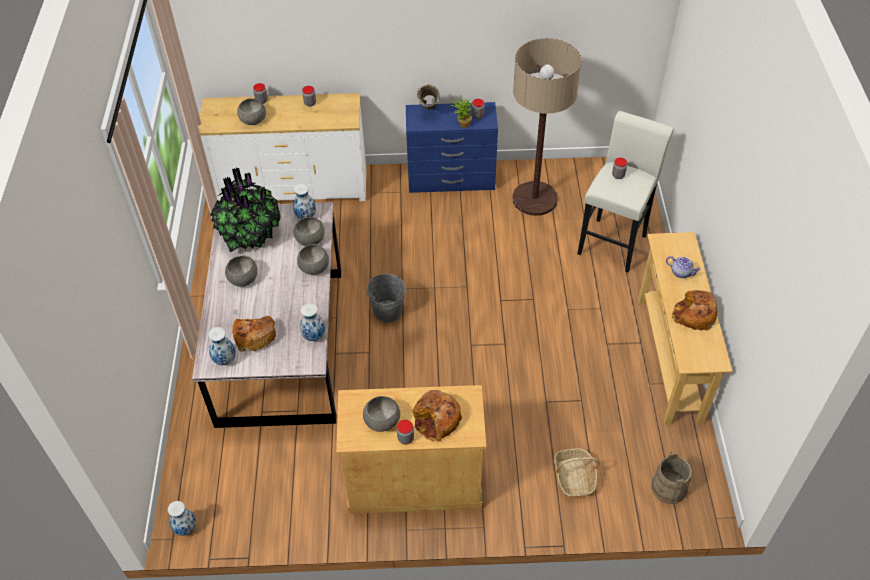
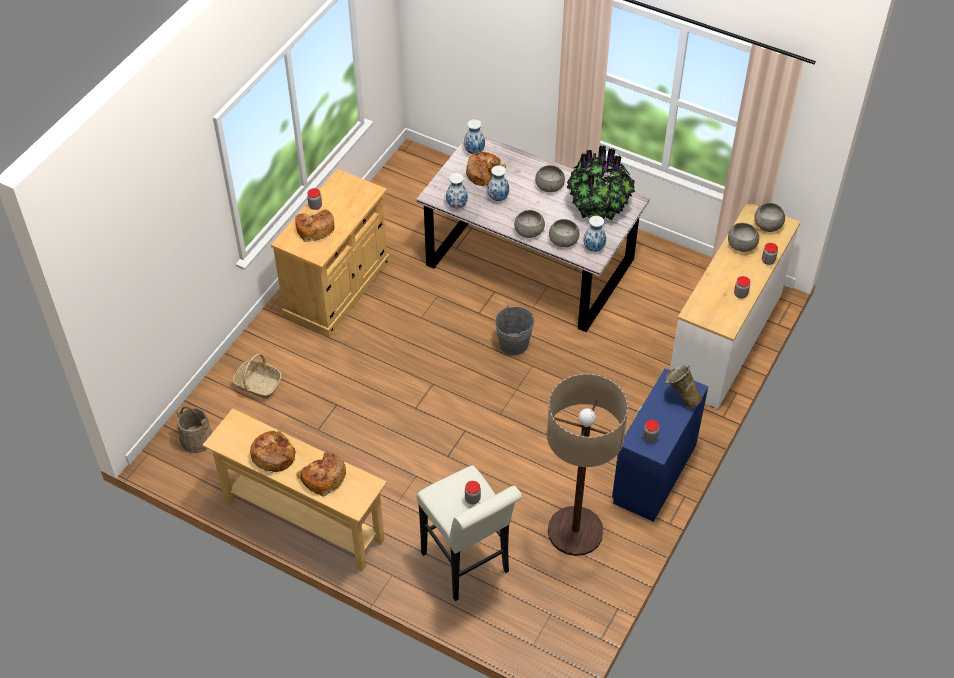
camera: 120 degrees right, 0 degrees up
(186, 528) = (406, 159): vase -> vase (498, 198)
(382, 420) = (340, 200): grey bowl -> grey bowl (768, 225)
(462, 124) = (645, 418): potted plant -> none
(681, 272) = (323, 477): teapot -> bread

